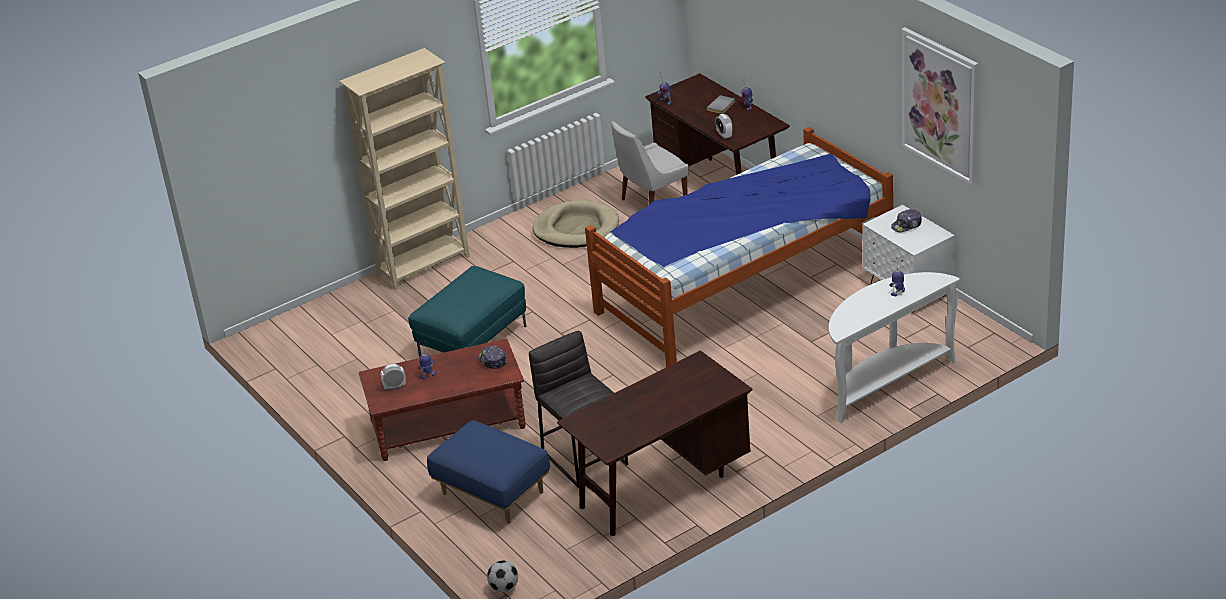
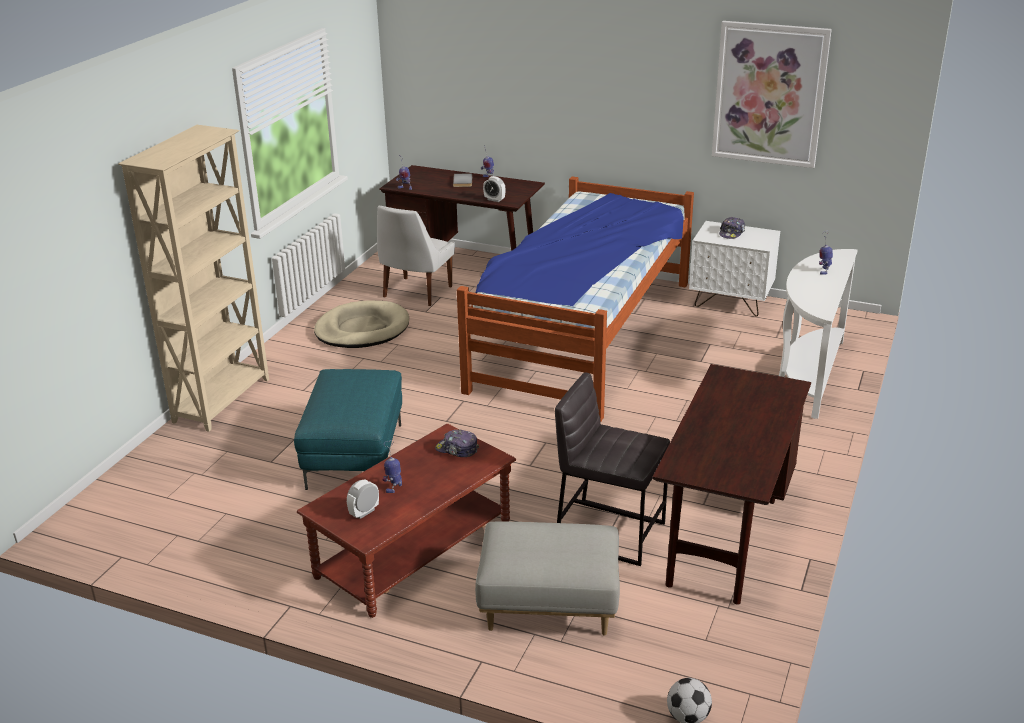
camera: 35 degrees left, 5 degrees down
(492, 494) = (548, 608): blue ottoman -> grey ottoman

